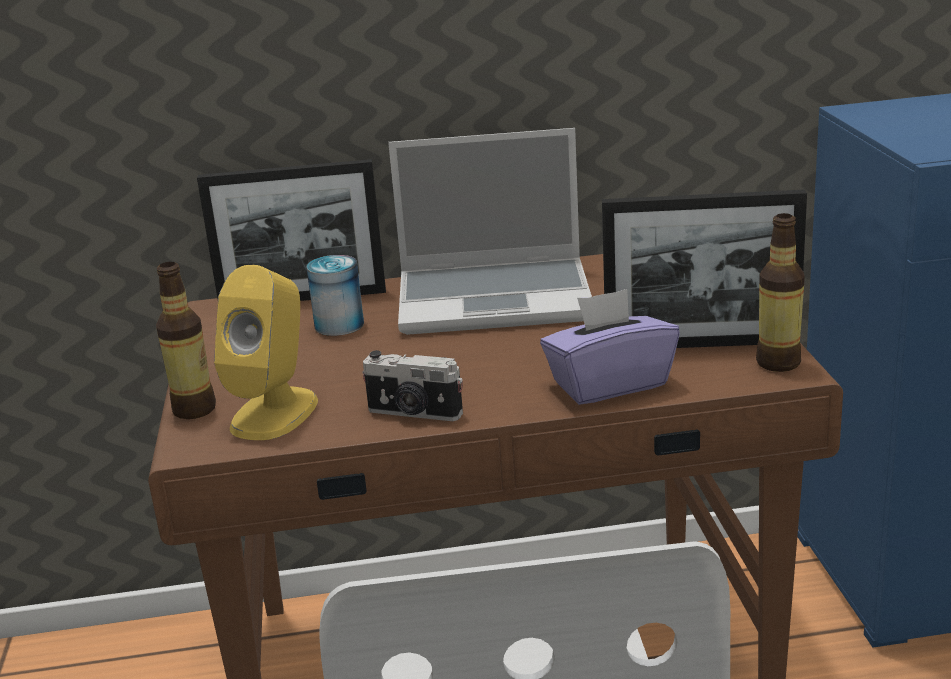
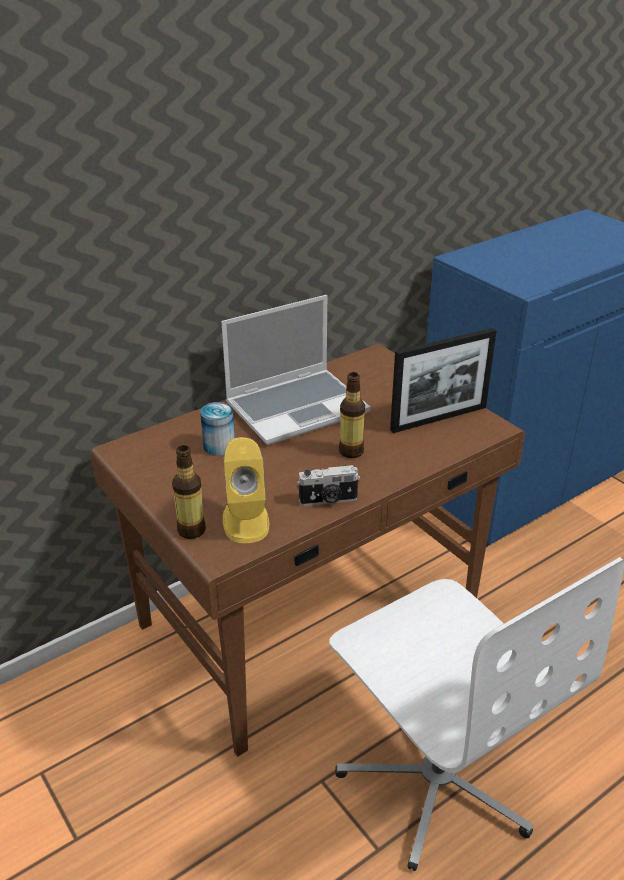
camera: 30 degrees left, 10 degrees up
(303, 298) = (173, 430): picture frame -> none
(609, 384) = (415, 456): purple tissue box -> none
(778, 363) = (486, 423): bottle -> bottle (351, 451)

